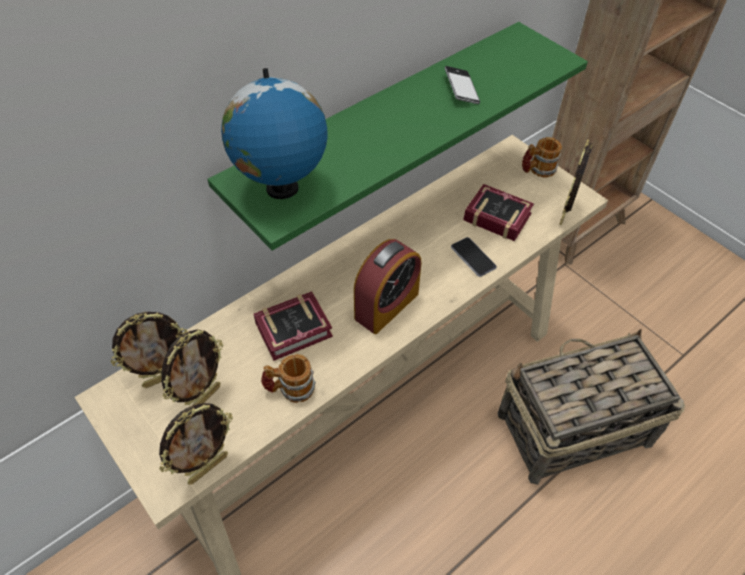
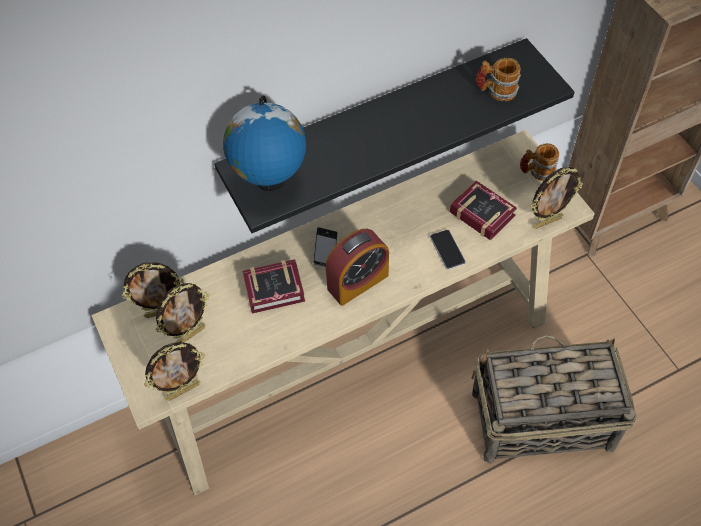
camera: 15 degrees right, 5 degrees up
(290, 389) = (260, 340): mug -> mug (496, 91)
(380, 124) = (377, 122): green shelf -> black shelf
(461, 89) = (447, 106): phone -> phone (325, 250)
(565, 214) = (547, 221): picture frame -> picture frame turned 150 degrees counterclockwise

